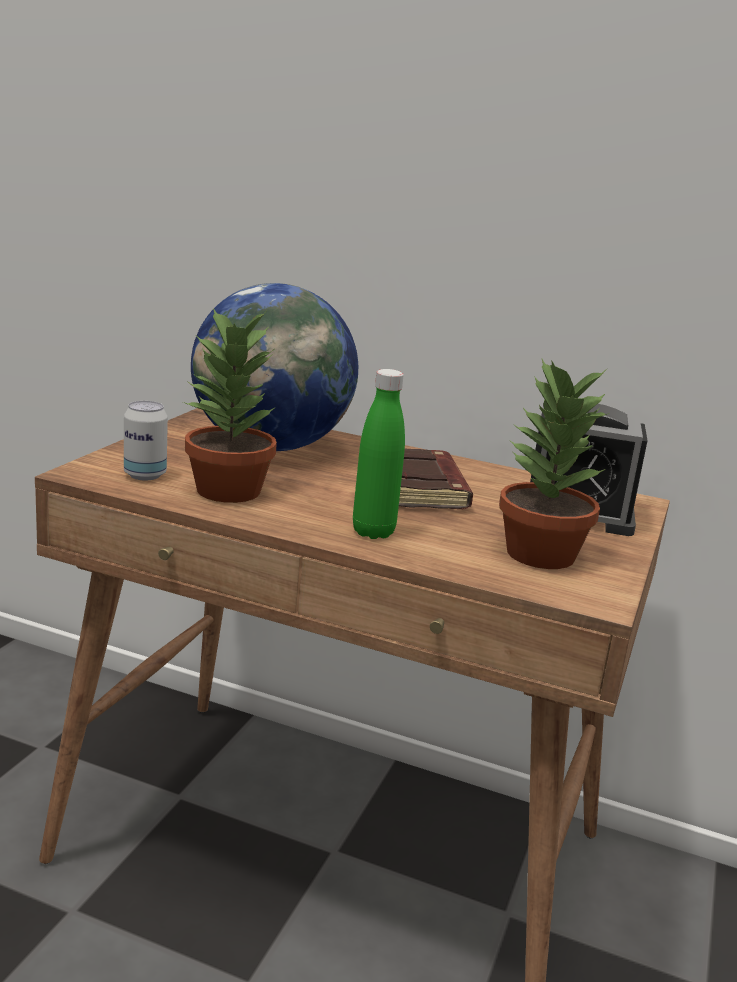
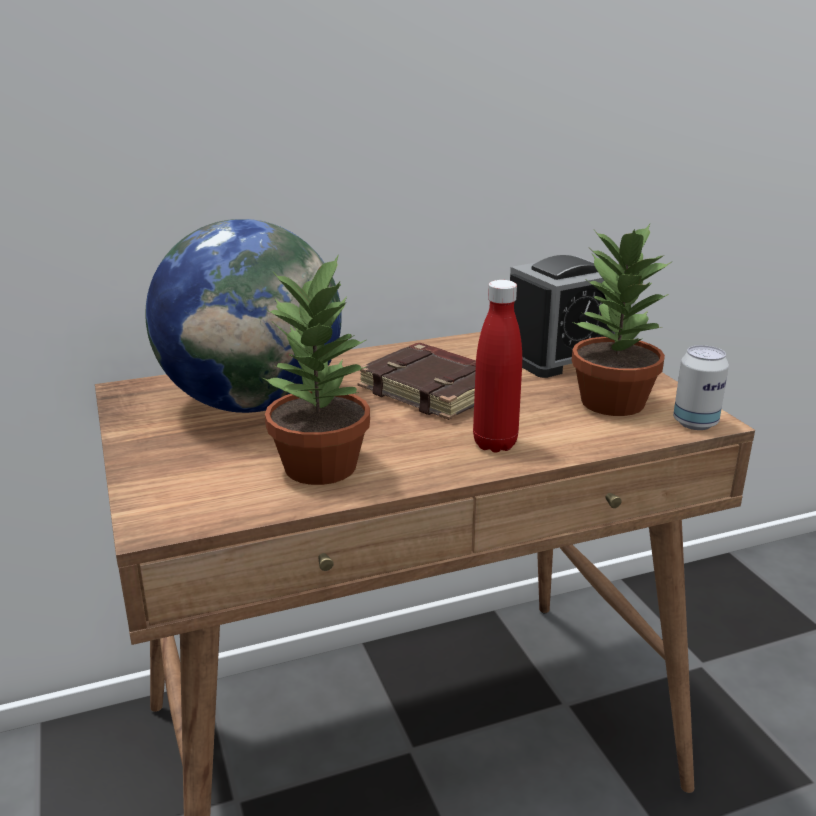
camera: 40 degrees left, 5 degrees up
(145, 475) = (218, 491): can -> can (695, 423)
(373, 532) = (495, 444): green bottle -> red bottle

